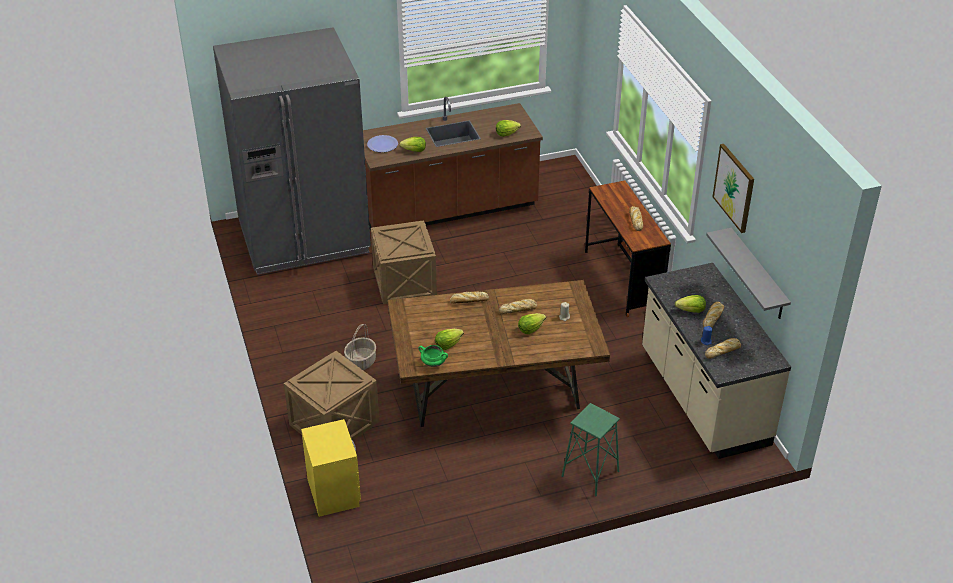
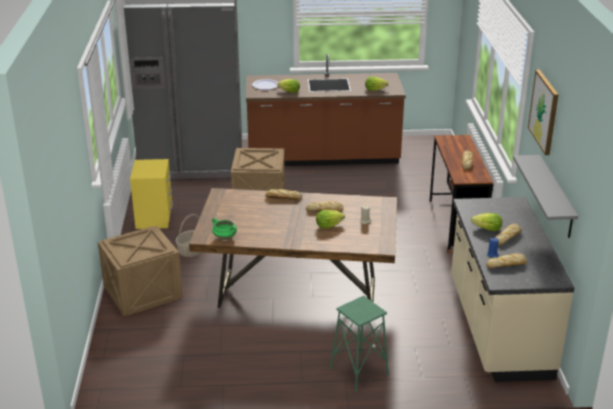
camera: 15 degrees right, 10 degrees down
(333, 492) = (112, 345): yellow nightstand -> yellow nightstand (154, 218)
(448, 344) = (246, 226): lettuce -> none

